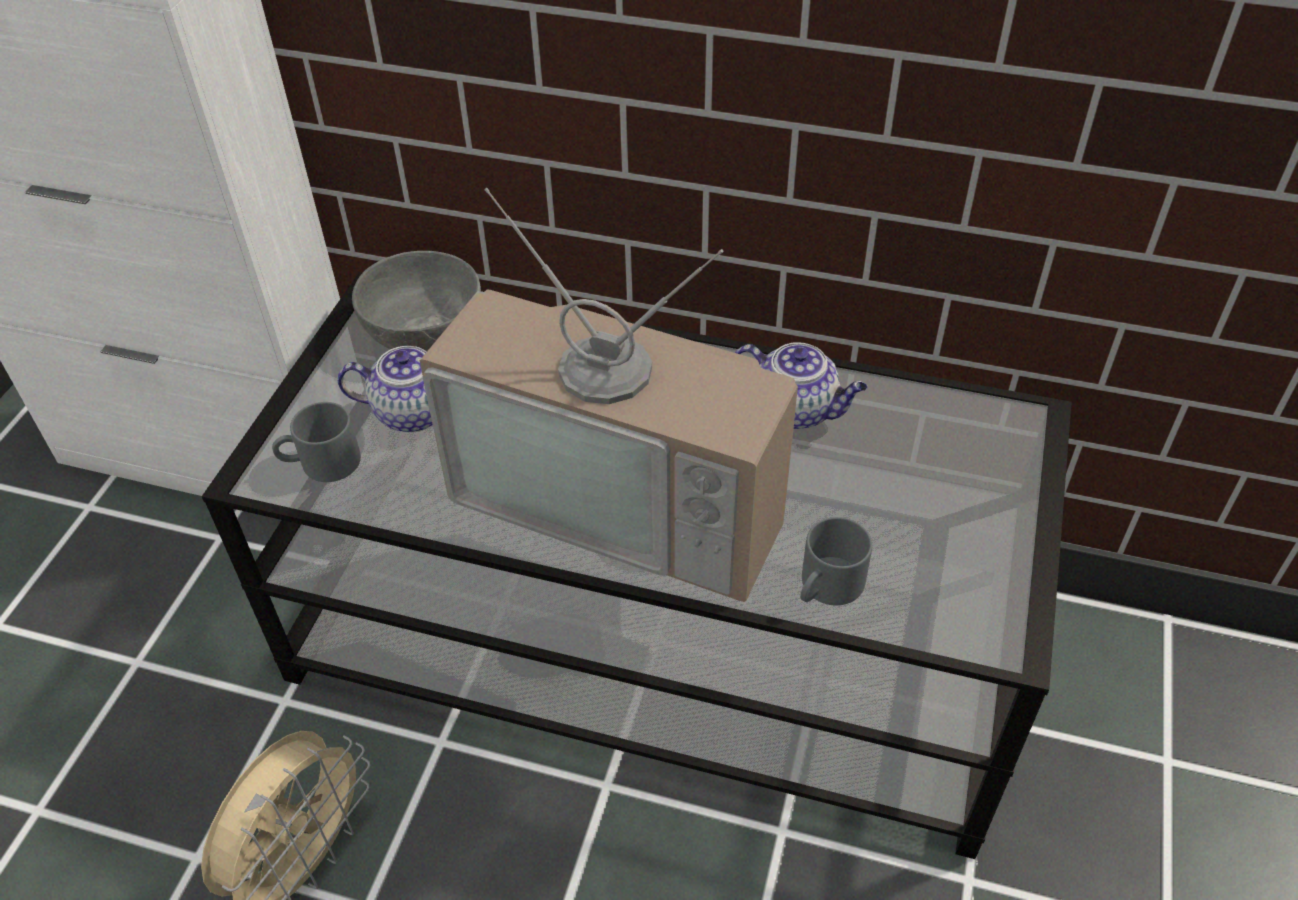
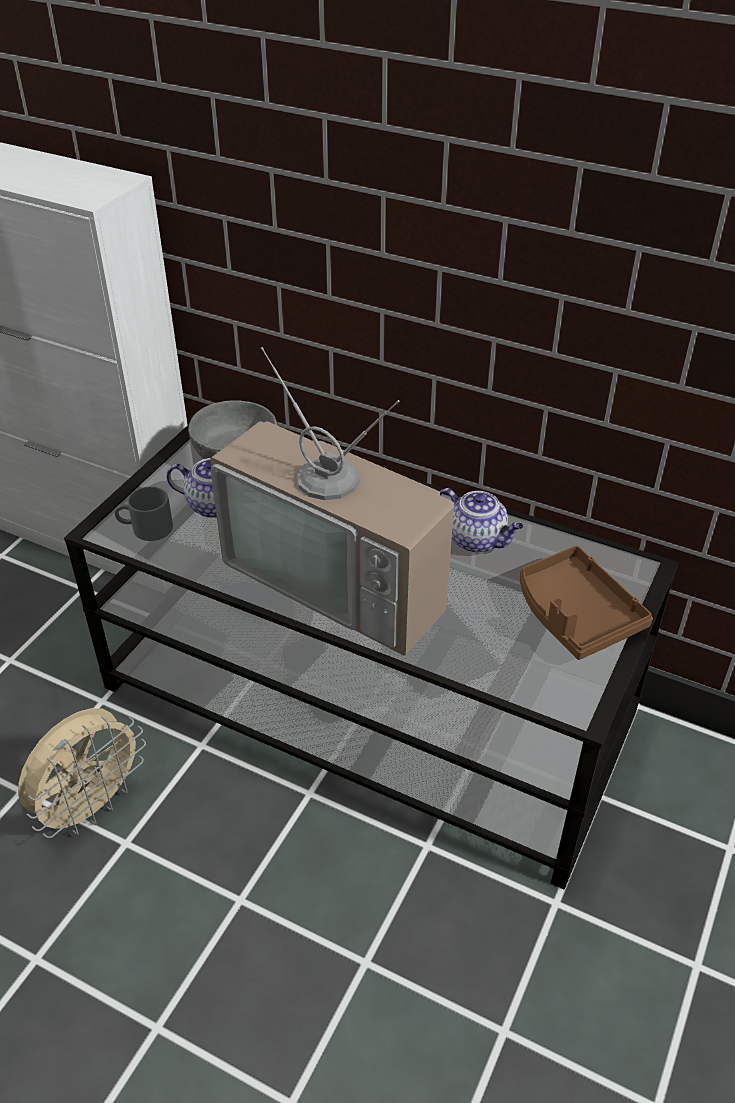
camera: 10 degrees right, 5 degrees down
(827, 588) = (465, 656): grey mug -> none
(959, 501) = (575, 614): none -> brown tray

